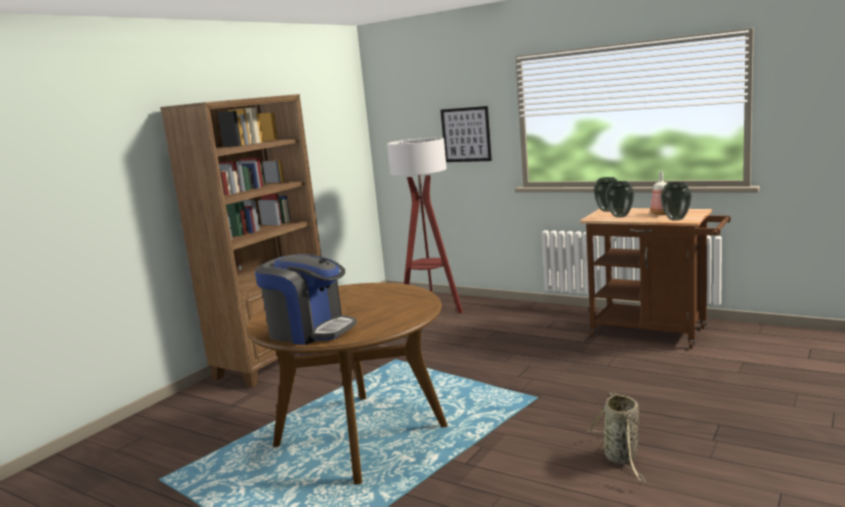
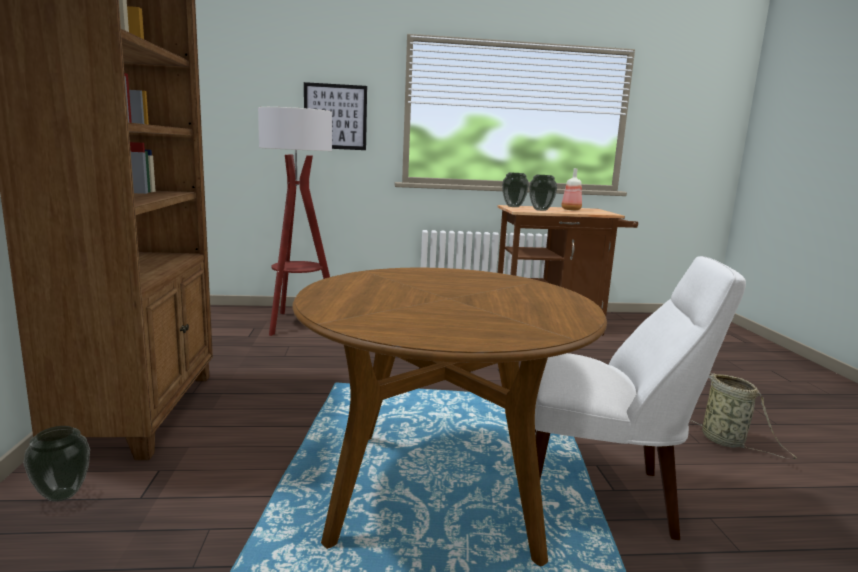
camera: 40 degrees left, 0 degrees up
(310, 331) = (474, 326): coffee machine -> none
(452, 464) = (602, 495): none -> white chair
(675, 219) = (596, 213): vase -> vase (62, 494)

